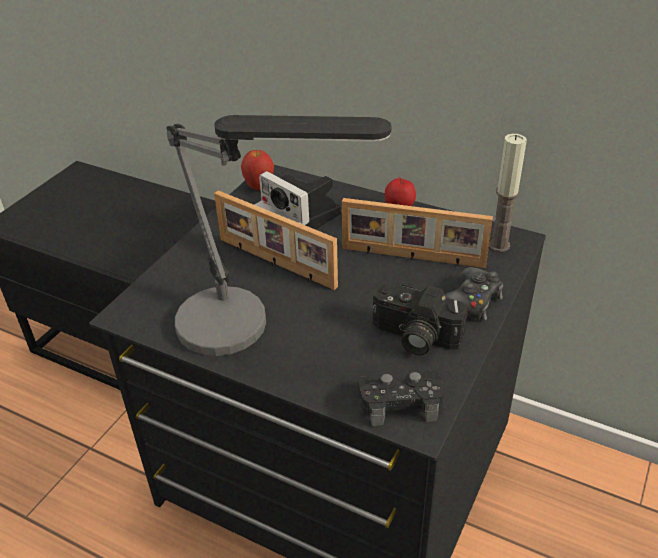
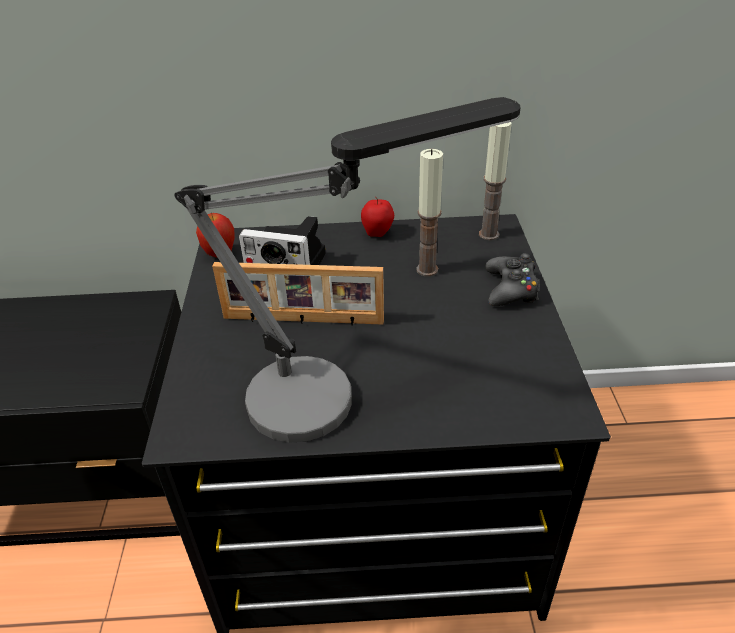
camera: 30 degrees left, 0 degrees up
(400, 402) = (537, 401): black game controller -> none
(412, 257) = (427, 269): picture frame -> candle
(414, 337) = (493, 338): camera -> none

